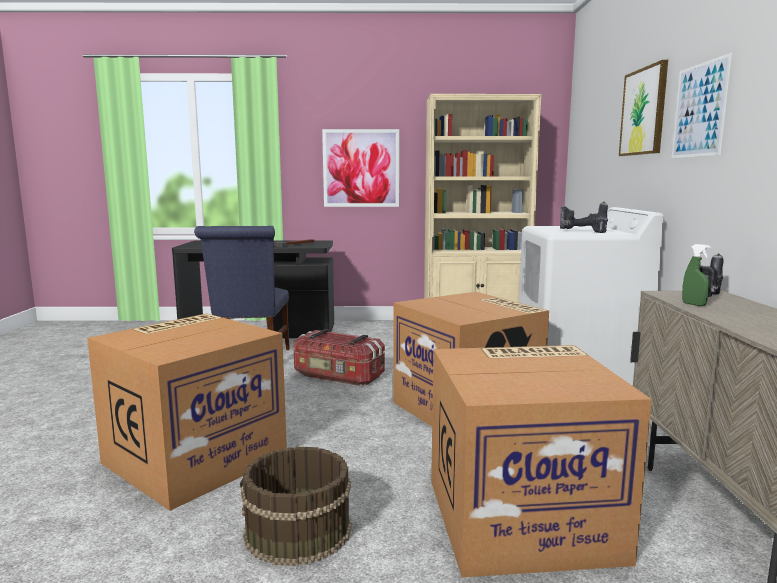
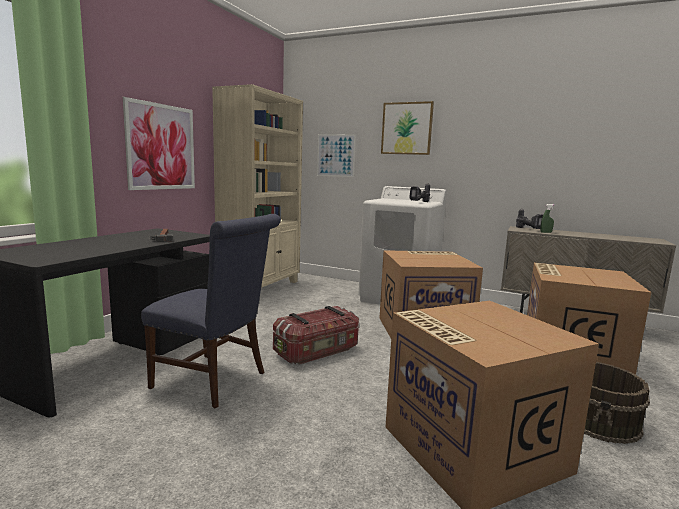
camera: 65 degrees left, 0 degrees up
(699, 110) = (471, 135): picture -> picture (336, 155)

